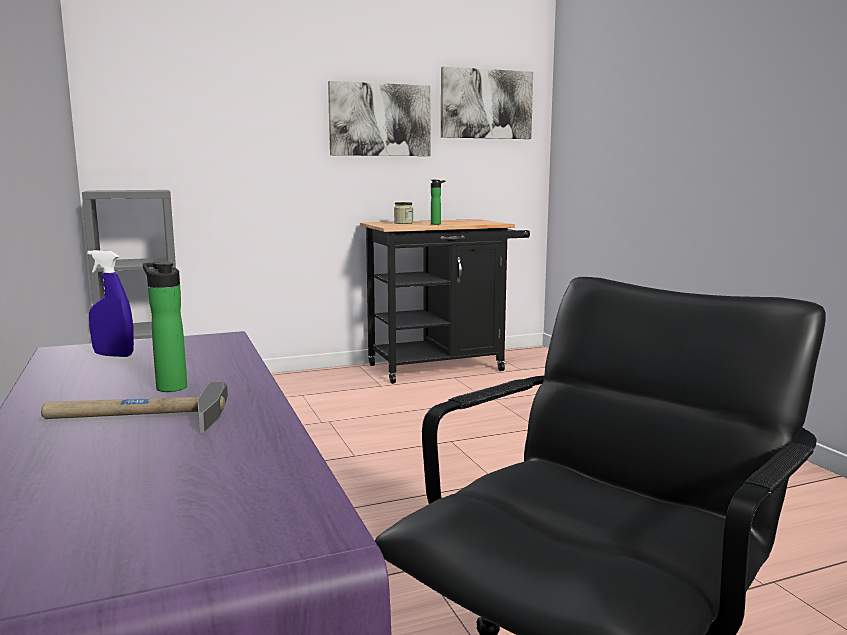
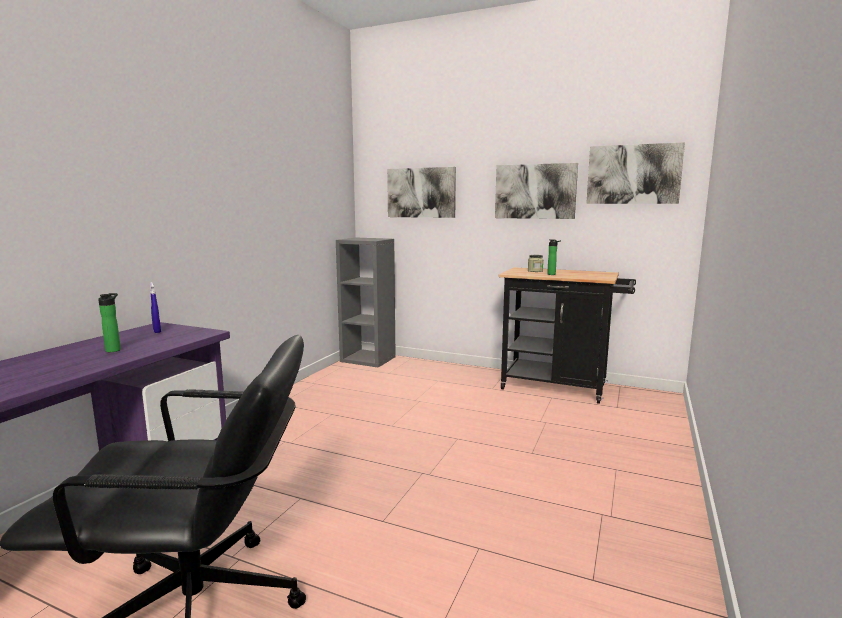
camera: 45 degrees right, 0 degrees up
(135, 418) = (66, 358): hammer -> none
(209, 115) = (421, 193): none -> picture

